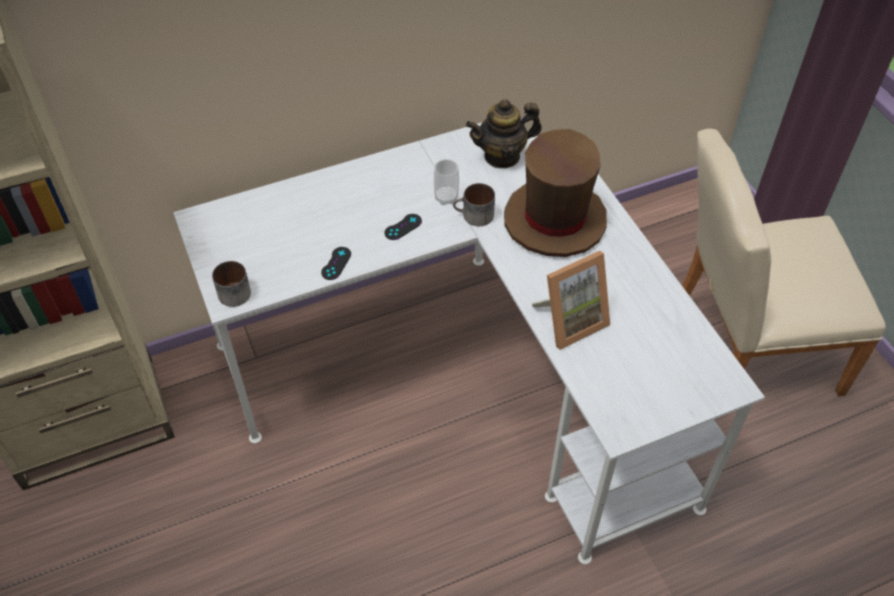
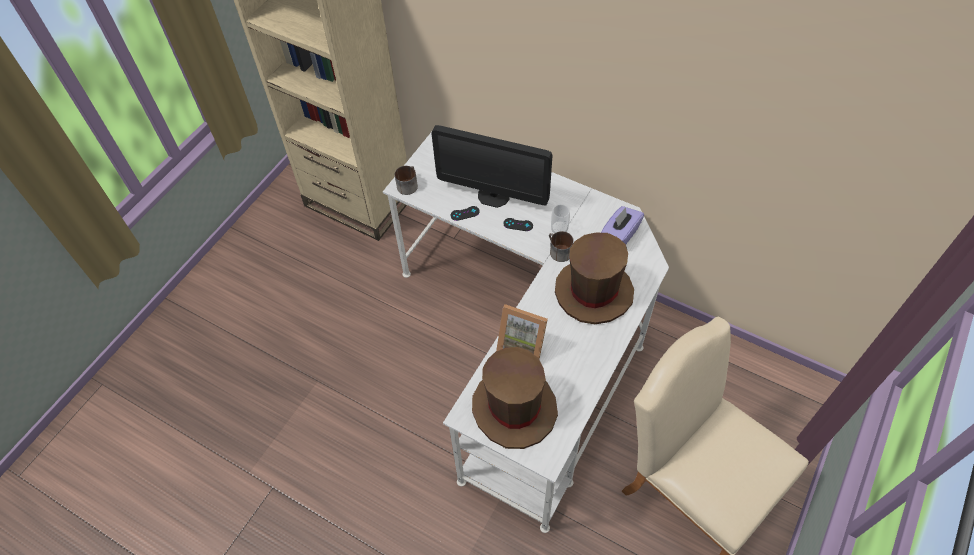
camera: 55 degrees right, 5 degrees up
(339, 223) = (493, 195): none -> monitor
(502, 156) = (620, 234): teapot -> purple tissue box
(645, 376) = (514, 408): none -> brown hat

